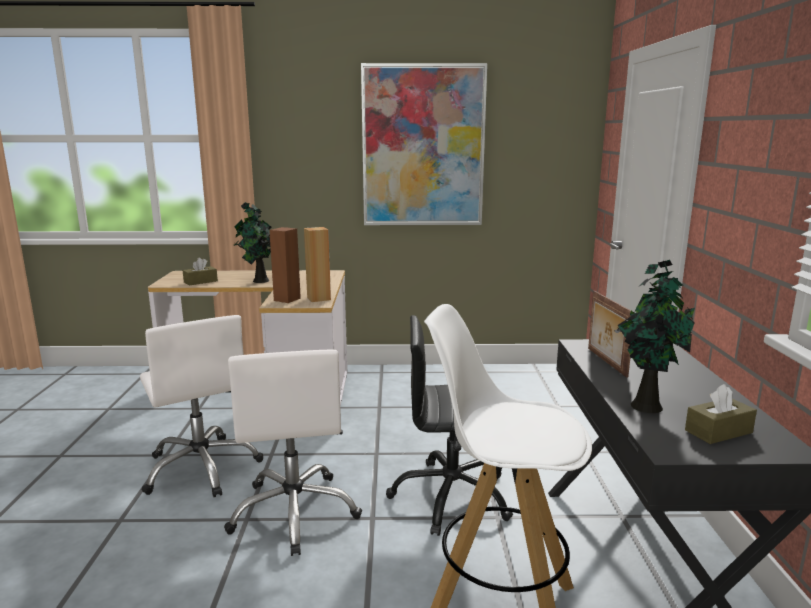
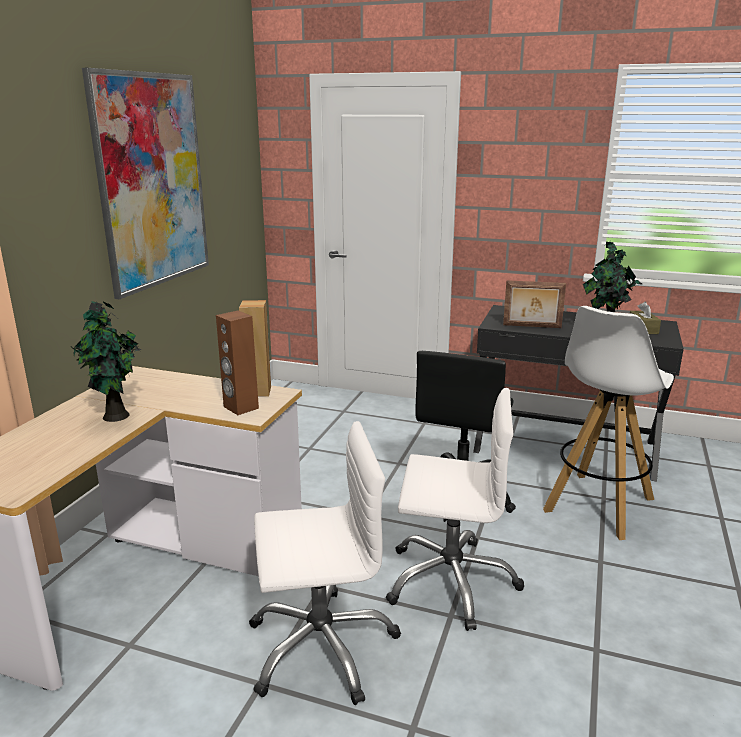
camera: 70 degrees left, 5 degrees up
(200, 281) = (51, 459): brown tissue box -> none

